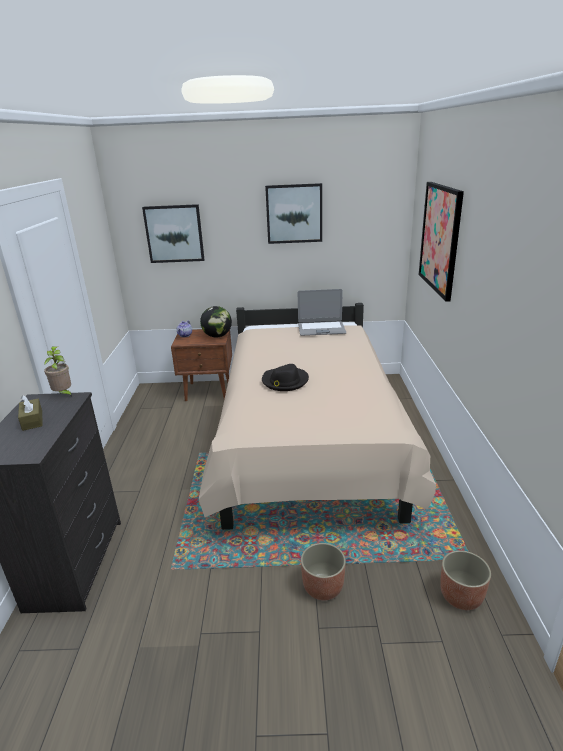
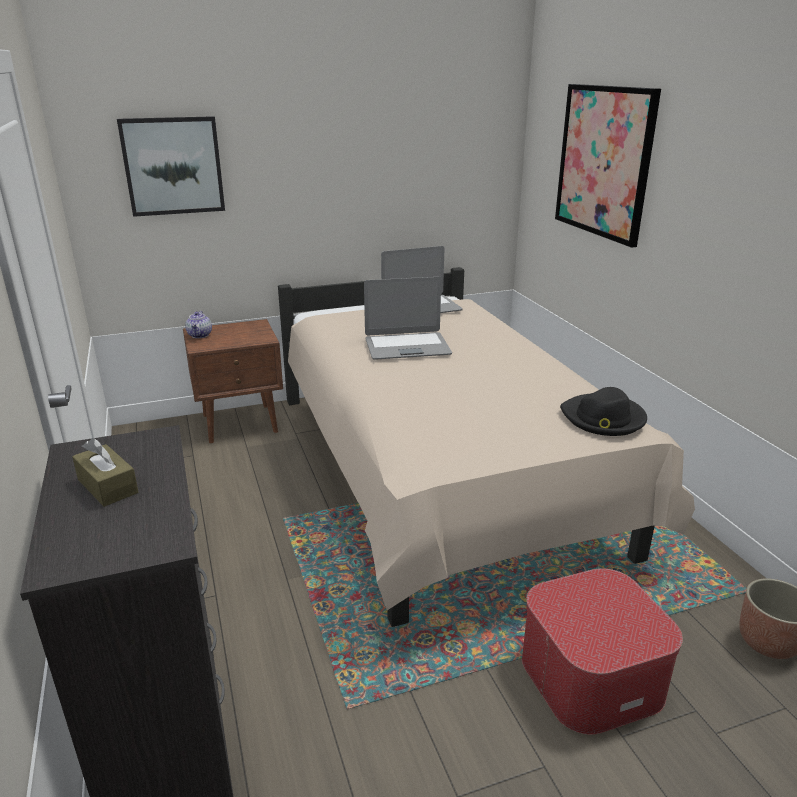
camera: 20 degrees left, 0 degrees up
(63, 394) = (129, 435): potted plant -> none
(217, 336) = (256, 332): globe -> none
(284, 381) = (430, 382): black hat -> black hat (603, 418)
(290, 356) = (407, 347): none -> laptop
(294, 213) = (364, 134): picture -> none
(323, 586) = (591, 675): planter -> ottoman

